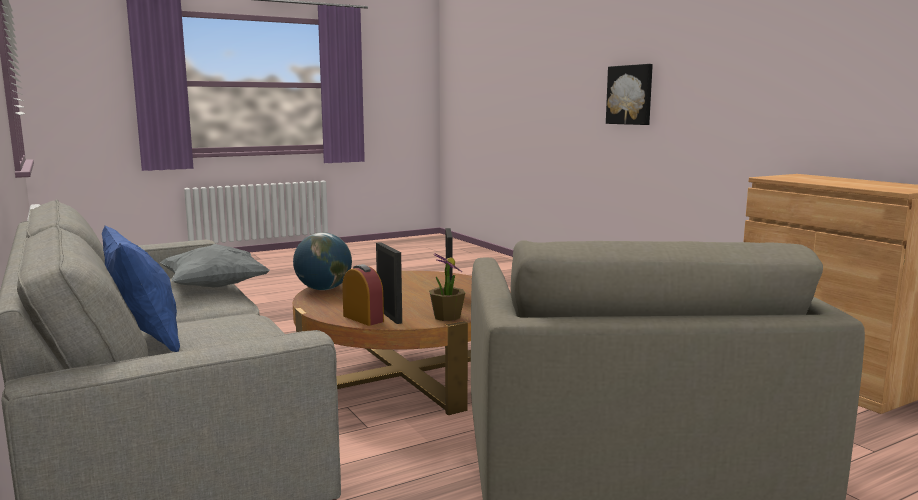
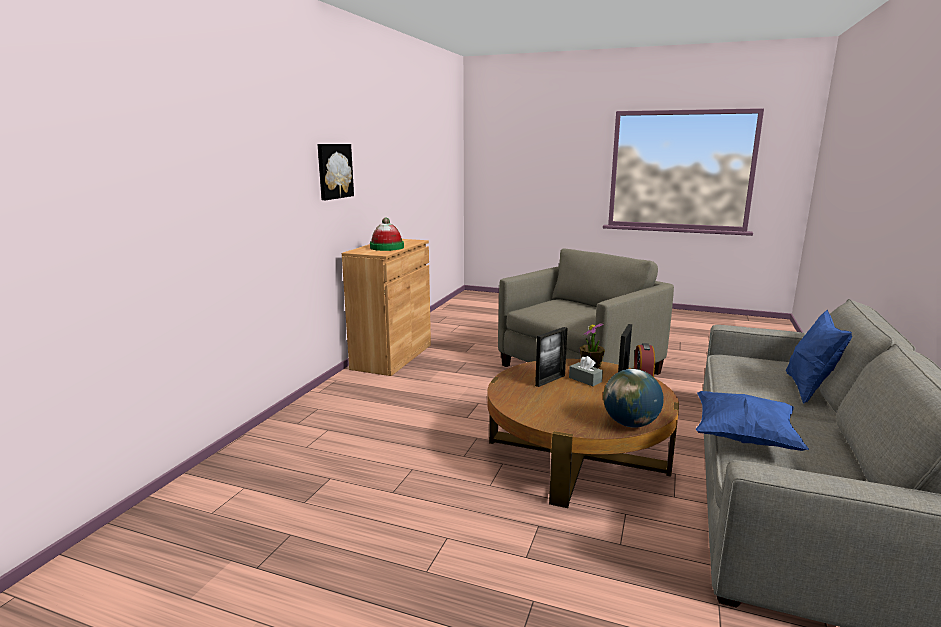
camera: 130 degrees left, 5 degrees up
(215, 287) = (743, 438): grey pillow -> blue pillow
(421, 304) = (585, 380): none -> grey tissue box
(630, 95) = (192, 217): picture -> picture (334, 171)
(827, 180) = (387, 247): none -> hat

